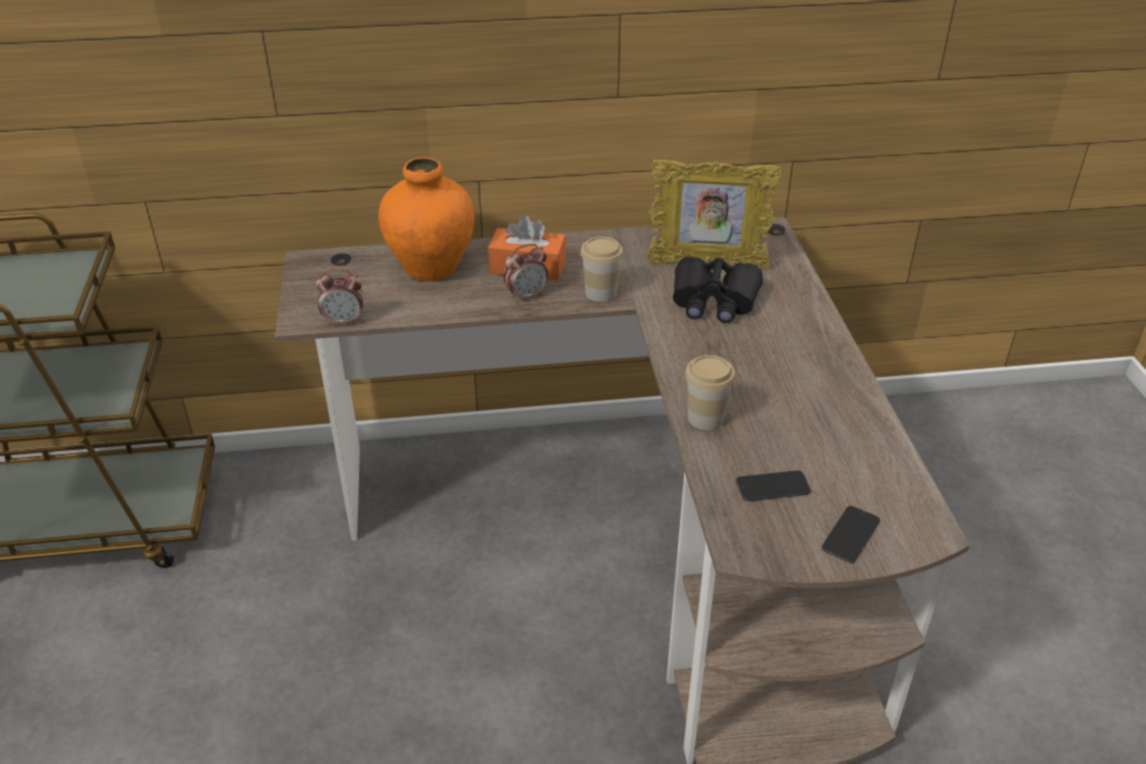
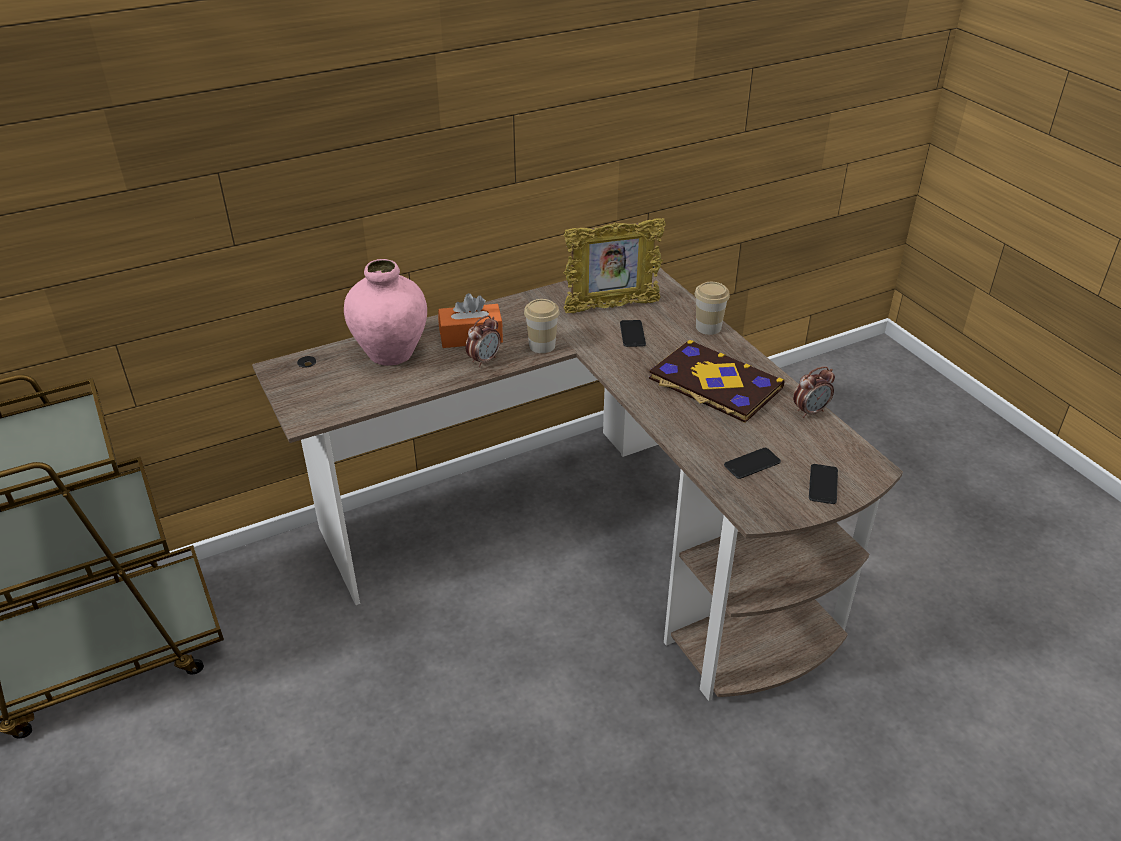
camera: 20 degrees left, 0 degrees up
(344, 321) = (342, 413): alarm clock -> alarm clock (810, 411)
(431, 269) = (391, 354): orange vase -> pink vase
(705, 418) = (676, 425): cup -> cup (708, 327)
(714, 301) = (632, 334): black binoculars -> phone
(780, 380) = (714, 384): none -> book

